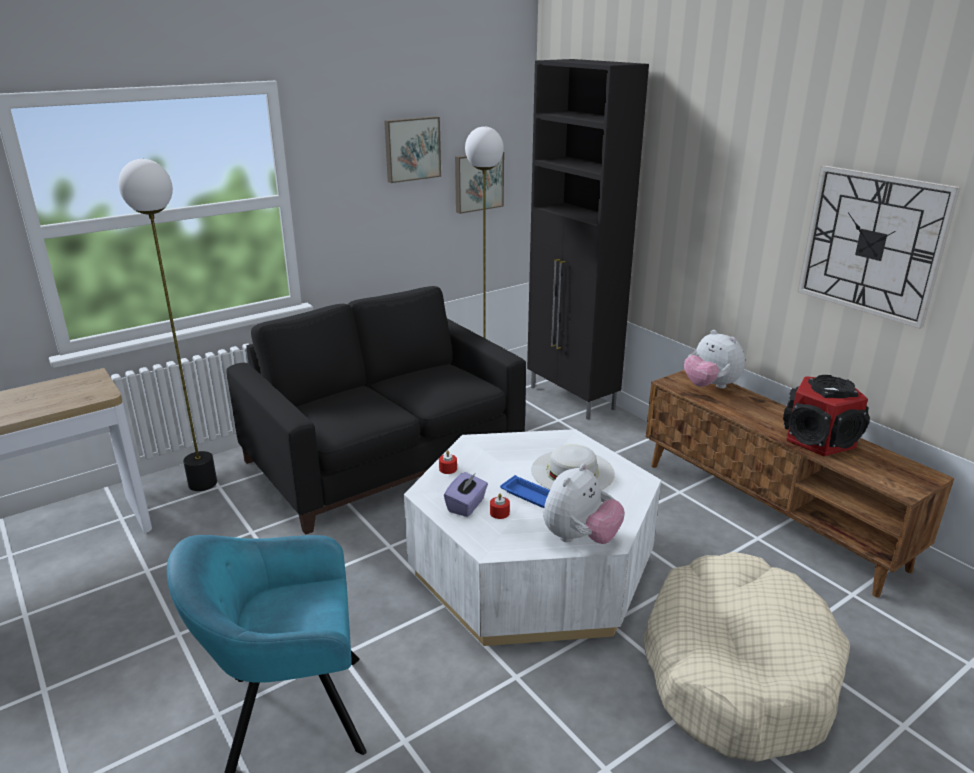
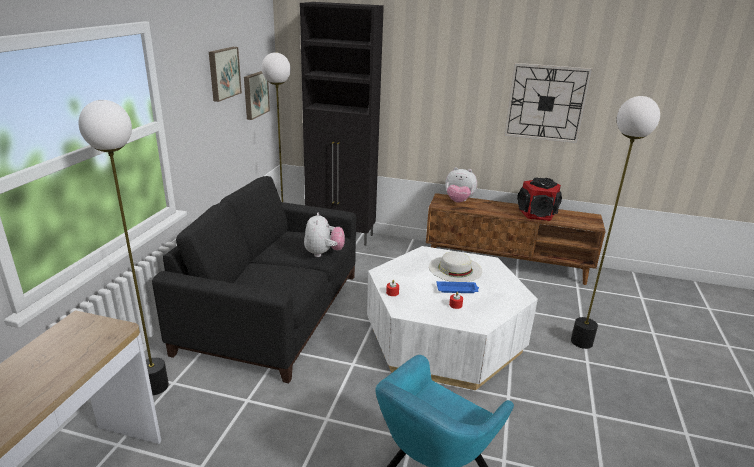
camera: 40 degrees left, 0 degrees up
(466, 505) = (434, 308): purple tissue box -> none
(580, 538) = (509, 300): plush toy -> plush toy (323, 253)
(736, 671) = (582, 342): beige dog bed -> floor lamp

